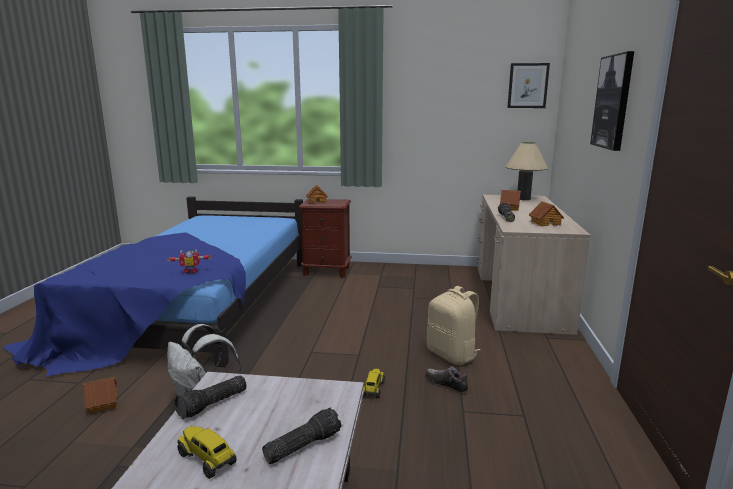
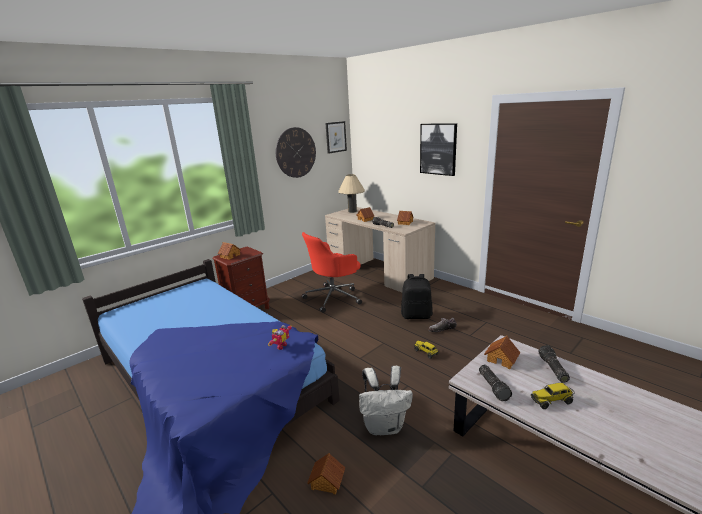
camera: 50 degrees left, 5 degrees up
(290, 396) = (501, 359): none -> toy house
(412, 296) = (334, 297): none -> red office chair
(451, 100) = (296, 152): none -> wall clock
(452, 355) = (416, 315): beige backpack -> black backpack

